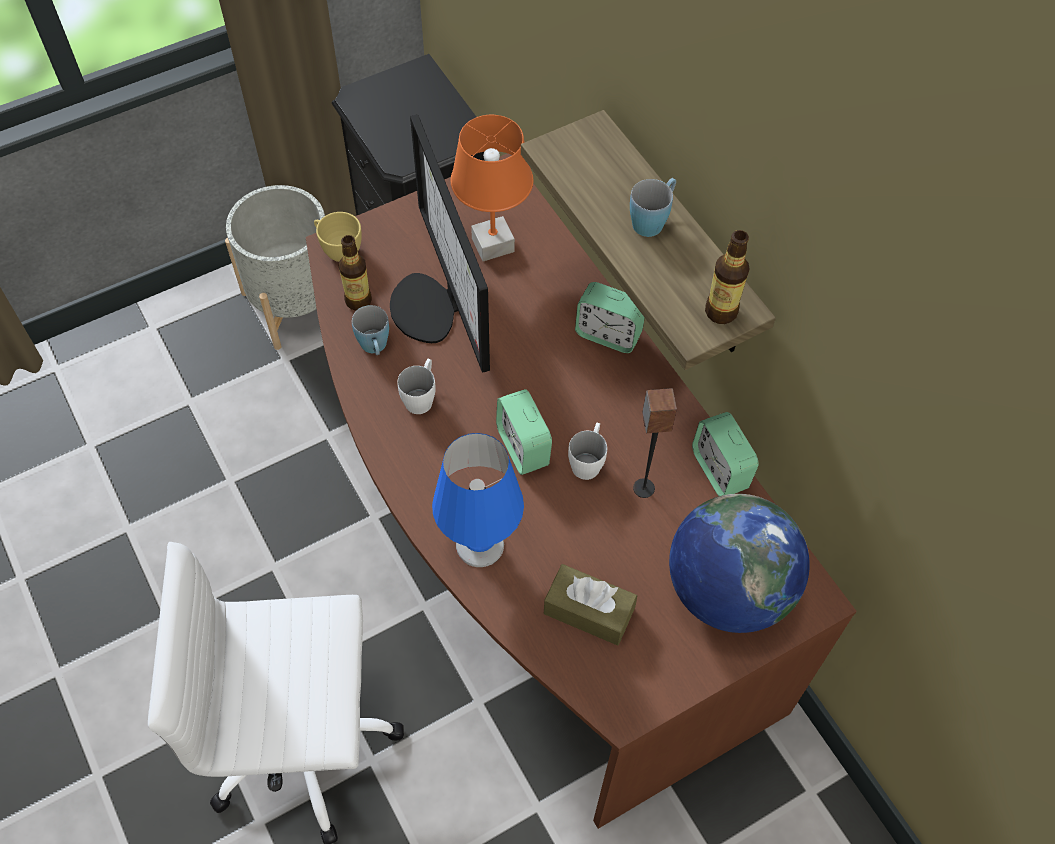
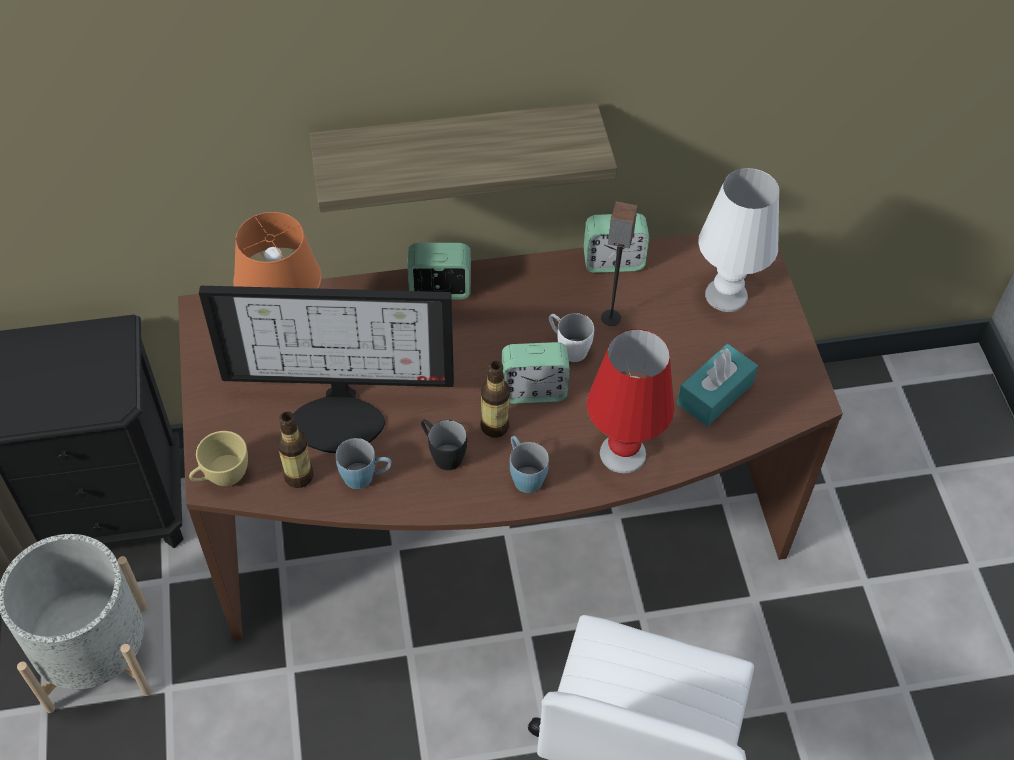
camera: 70 degrees left, 5 degrees down
(421, 396) = (442, 454): white mug -> black mug
(480, 544) = (622, 453): blue table lamp -> red table lamp
(588, 611) = (715, 394): brown tissue box -> turquoise tissue box
(608, 334) = (440, 290): alarm clock -> alarm clock turned 135 degrees counterclockwise
(652, 220) = (458, 140): blue mug -> blue mug (524, 475)
(721, 312) = (577, 130): bottle -> bottle (495, 426)
(727, 590) = (726, 295): globe -> white table lamp

